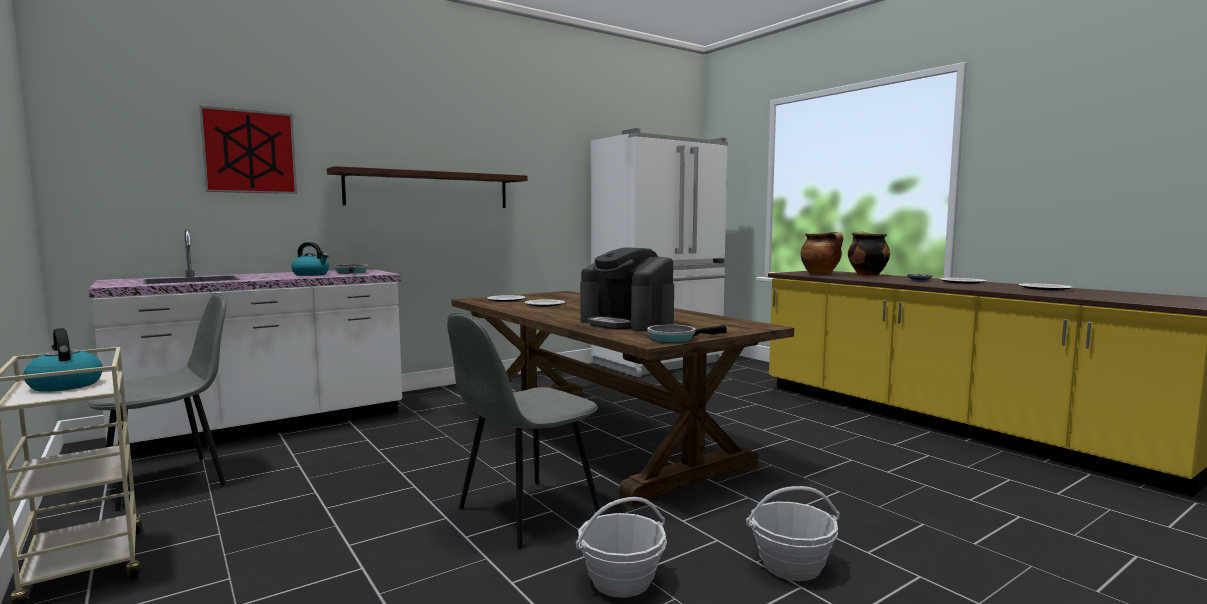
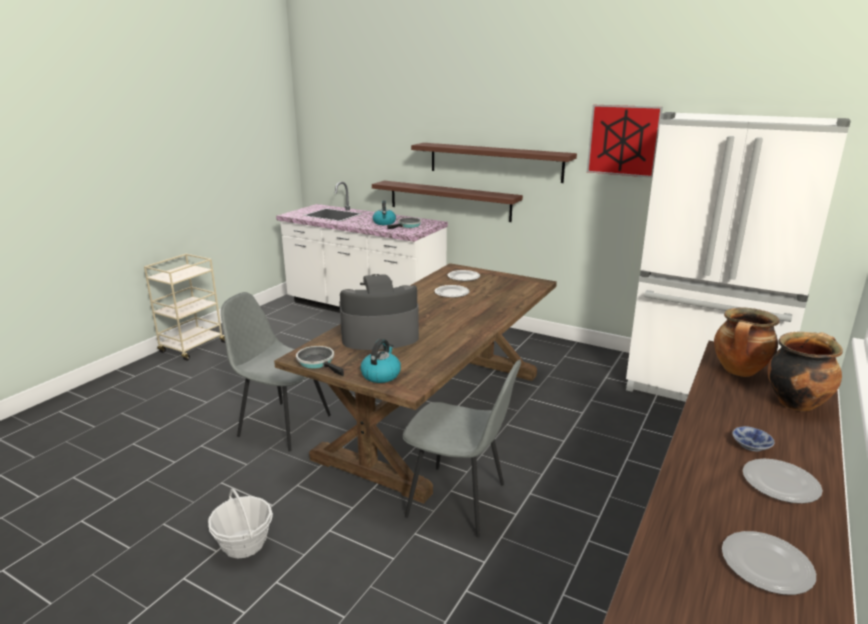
camera: 65 degrees right, 15 degrees up
(65, 385) = (181, 272): kettle -> kettle (381, 375)
(168, 481) = (278, 323): grey chair -> grey chair (459, 501)
(249, 152) = (381, 130): picture -> picture (623, 140)
(371, 242) = (449, 200): none -> shelf
(621, 580) = (209, 479): basket -> none
(627, 323) = (379, 336): coffee machine -> coffee machine turned 60 degrees clockwise

